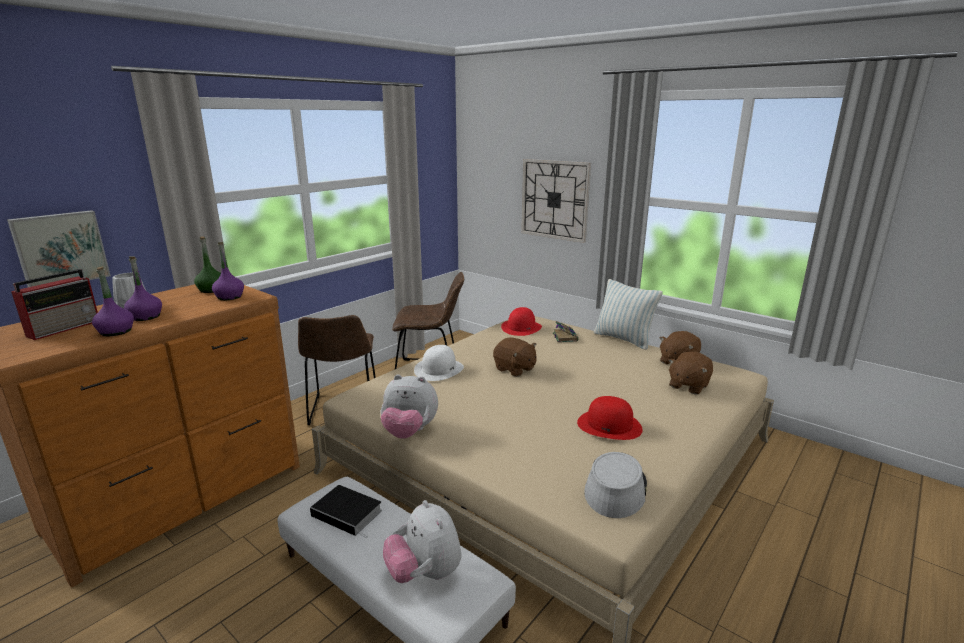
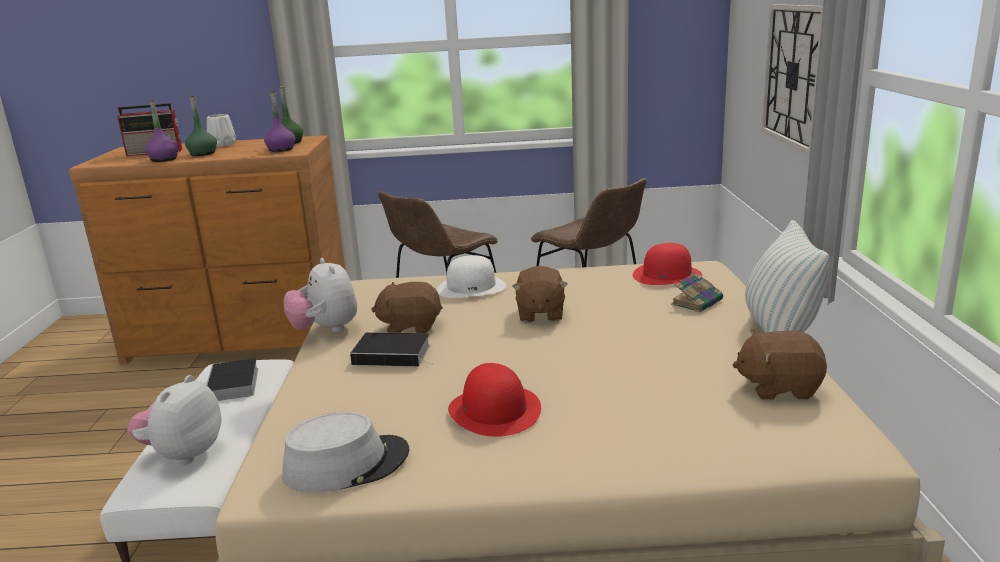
camera: 50 degrees right, 0 degrees up
(60, 248) = (205, 88): picture -> none
(146, 317) = (203, 153): purple bottle -> green bottle
(493, 424) = (394, 354): none -> book
(688, 385) = (710, 420): brown plush toy -> brown plush toy (410, 327)

